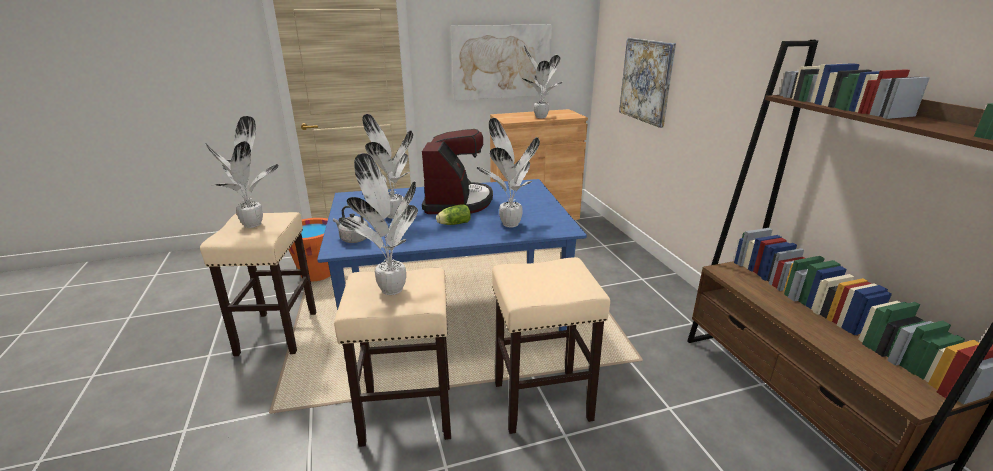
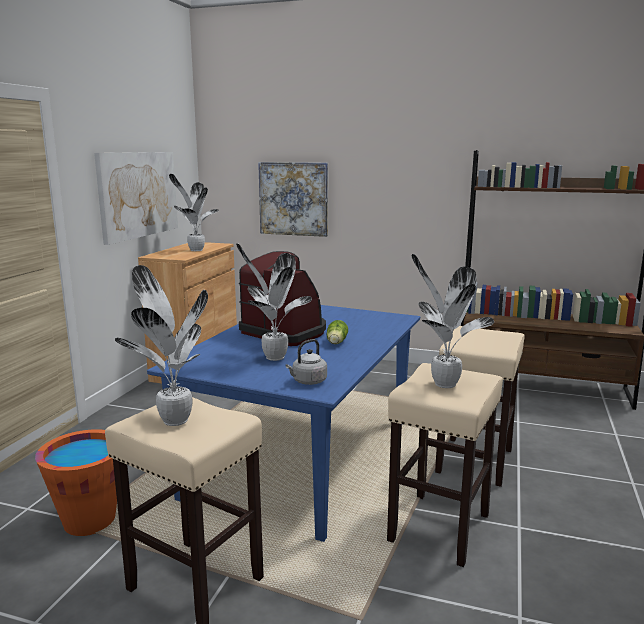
camera: 55 degrees left, 10 degrees down
(509, 223) = (365, 328): potted plant -> none

